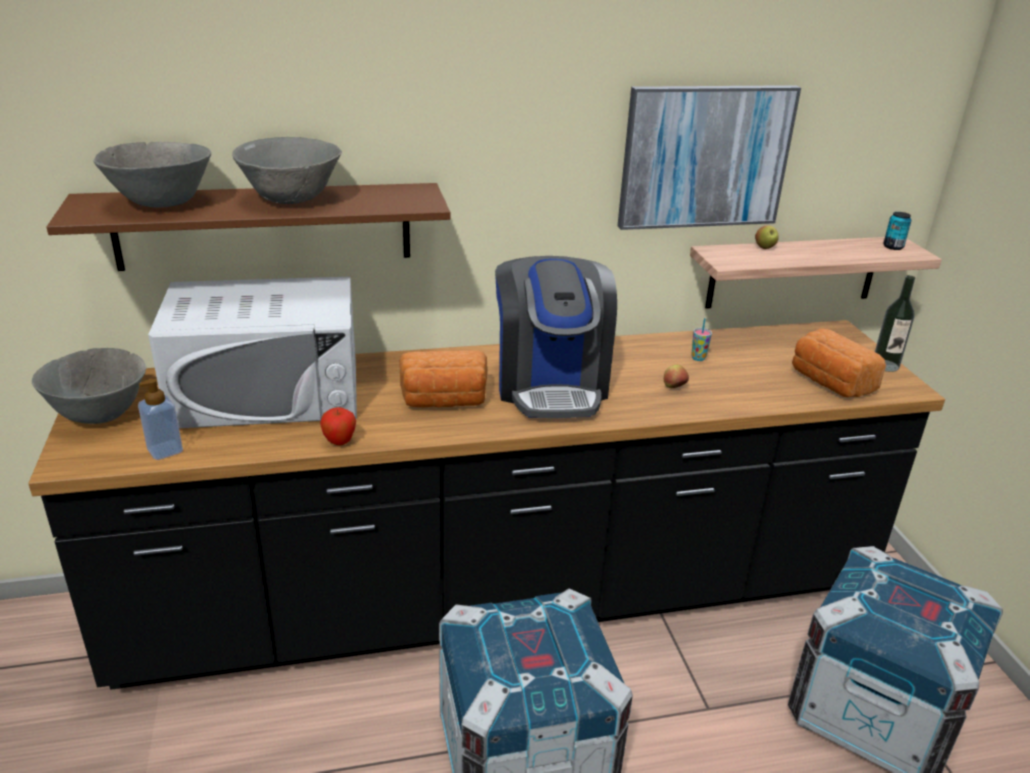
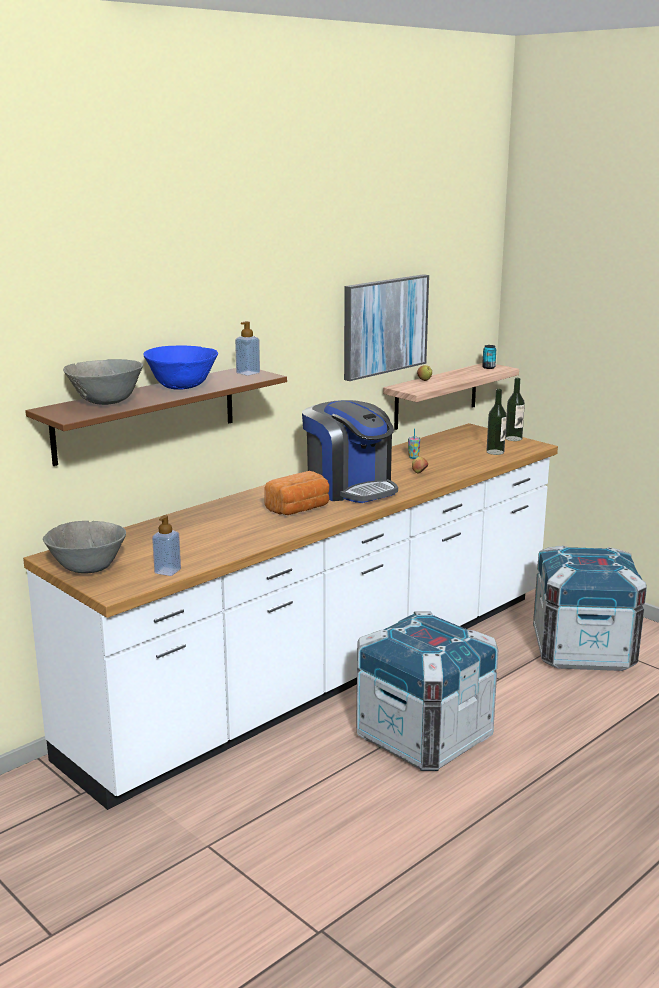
camera: 30 degrees left, 10 degrees down
(268, 393) = (183, 532): white microwave -> none
(292, 200) = (182, 387): grey bowl -> blue bowl
(339, 442) = (269, 540): apple -> none
(413, 195) = (248, 373): none -> soap dispenser
(505, 601) = (329, 673): black counter -> white counter
(829, 382) = (495, 452): bread -> bottle

